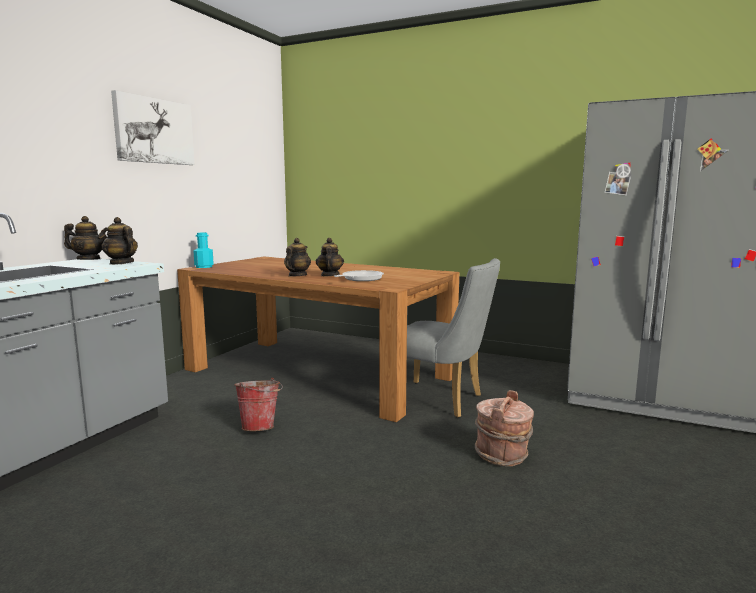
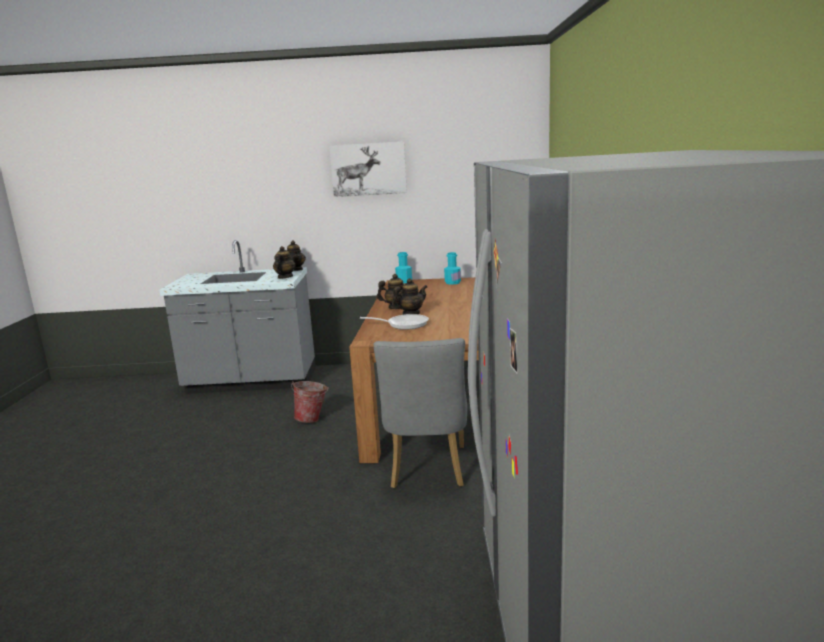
camera: 65 degrees right, 5 degrees up
(254, 262) = (452, 282): none -> turquoise bottle
(502, 455) = (325, 526): brown bucket -> none

